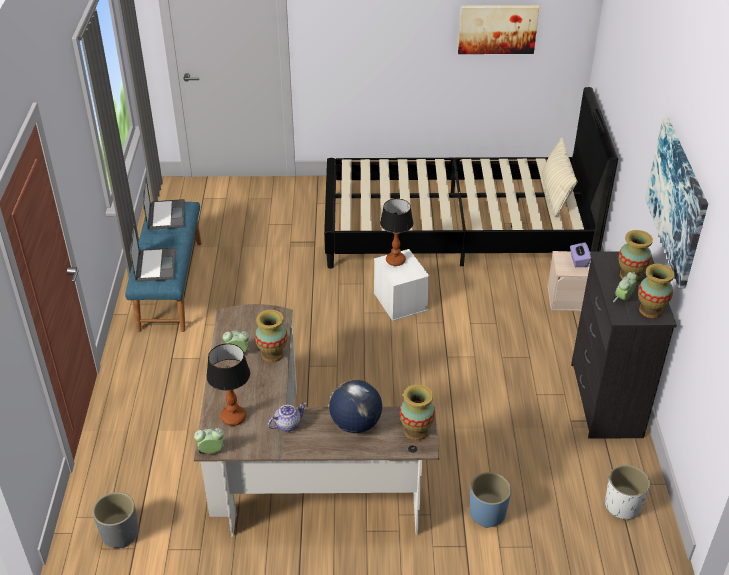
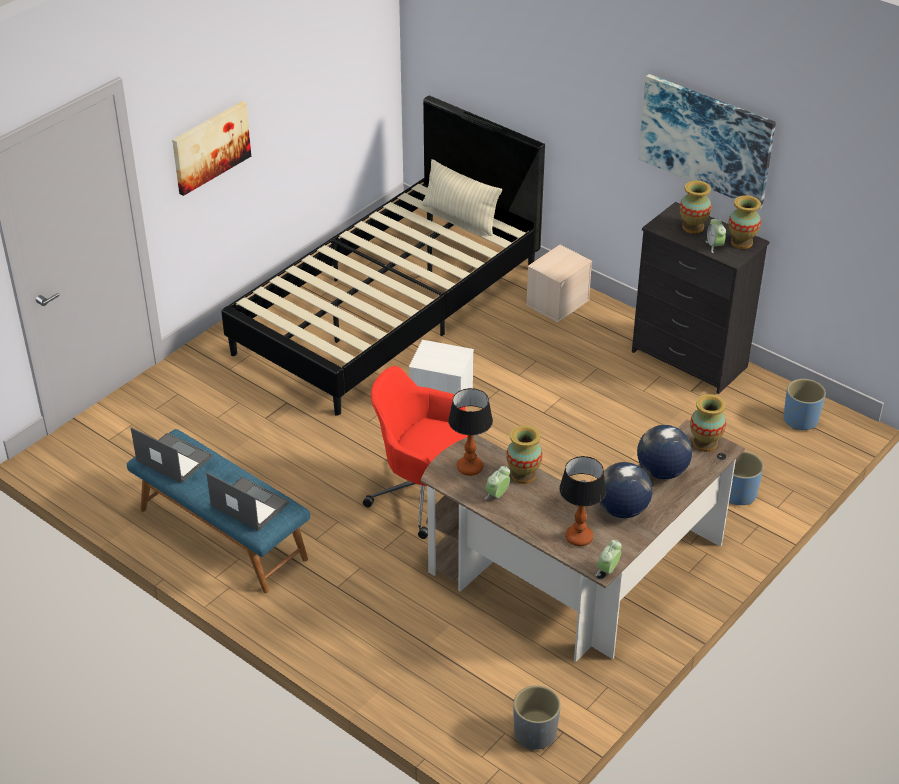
camera: 50 degrees left, 0 degrees up
(287, 424) = (621, 510): teapot -> globe
(296, 348) = (424, 496): none -> red office chair
(395, 261) = (428, 356): table lamp -> table lamp (469, 468)
(497, 29) = (323, 77): picture -> picture (210, 147)
(578, 261) = (557, 261): purple tissue box -> none
(622, 506) = (800, 420): white planter -> blue planter

